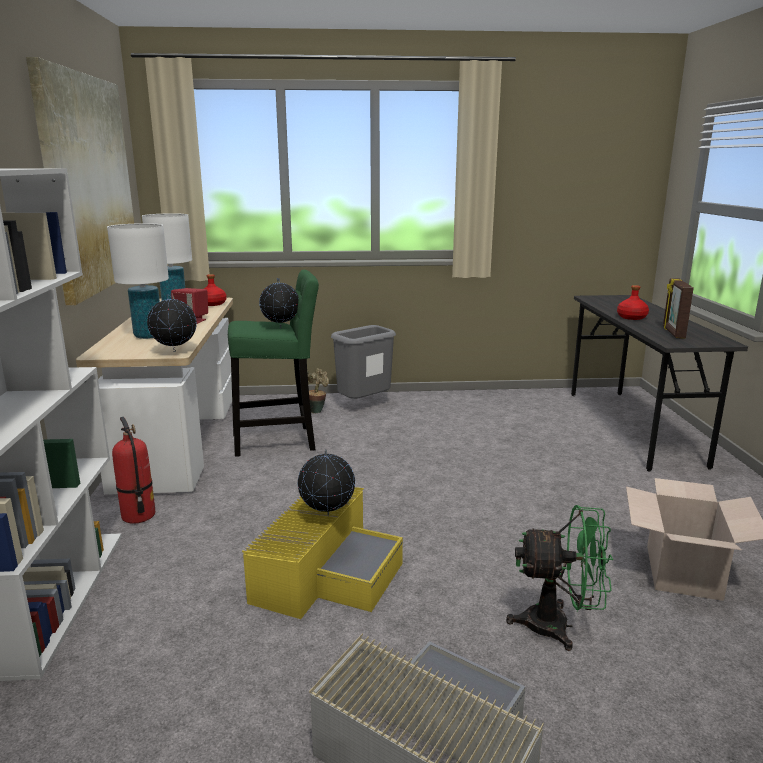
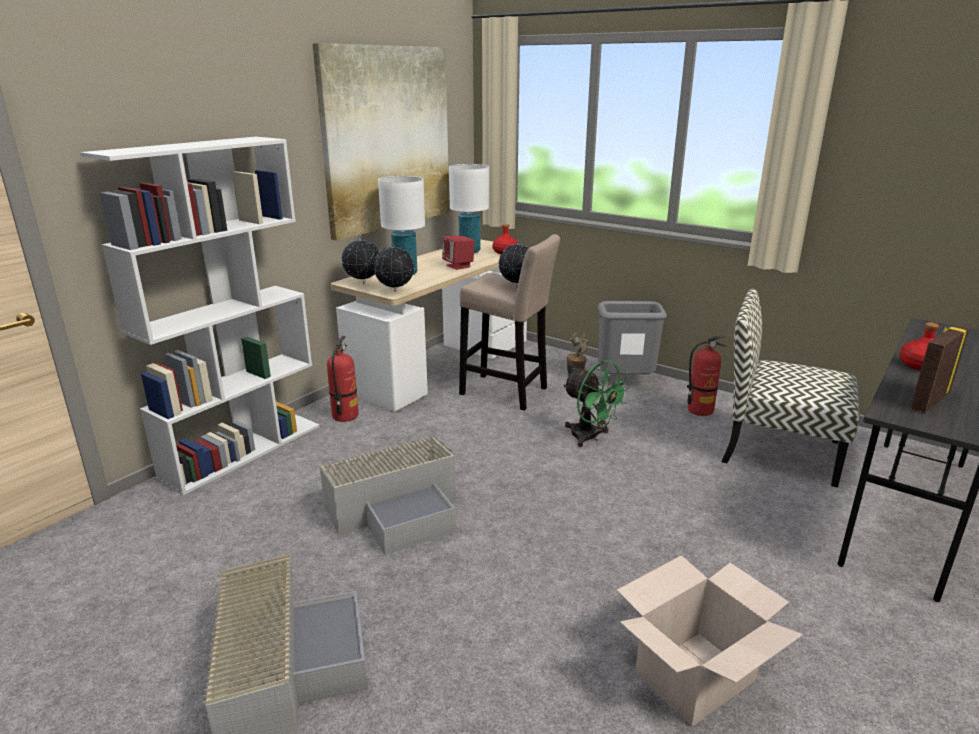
camera: 40 degrees right, 5 degrees up
(279, 441) = (507, 393): green stool -> beige stool
(326, 571) = (398, 510): yellow storage box -> grey storage box
(327, 515) = (397, 463): globe -> globe (363, 283)
(443, 408) = (700, 410): none -> fire extinguisher
(525, 418) = (778, 451): none -> chair
(558, 626) = (497, 646): green fan -> green fan (590, 437)

